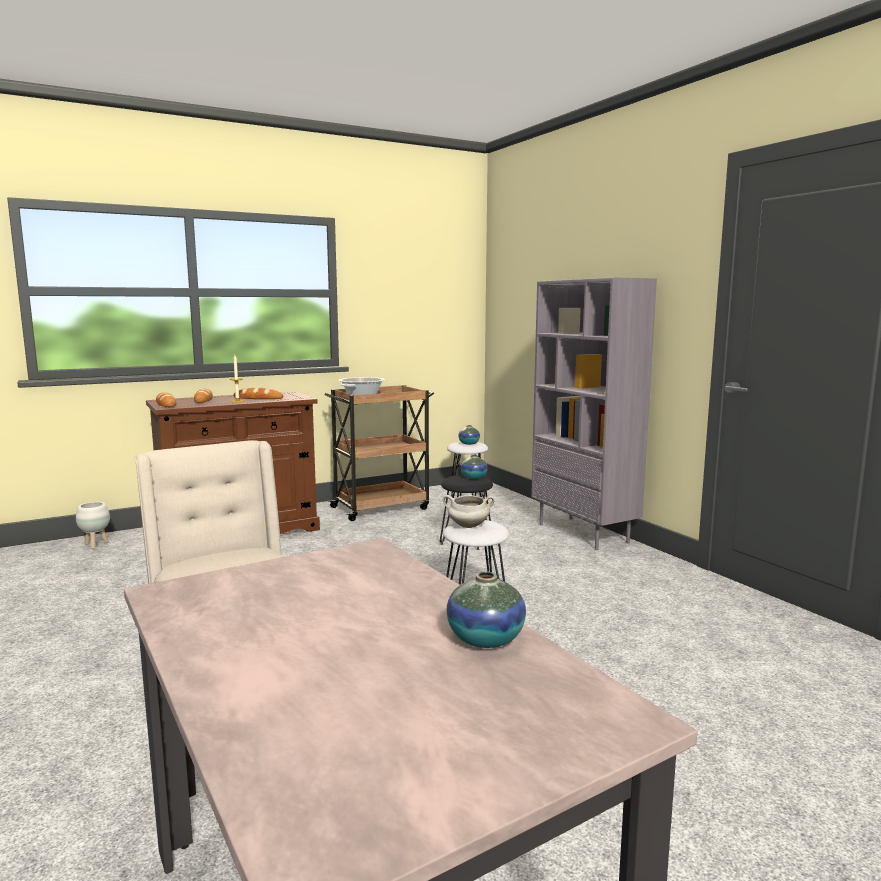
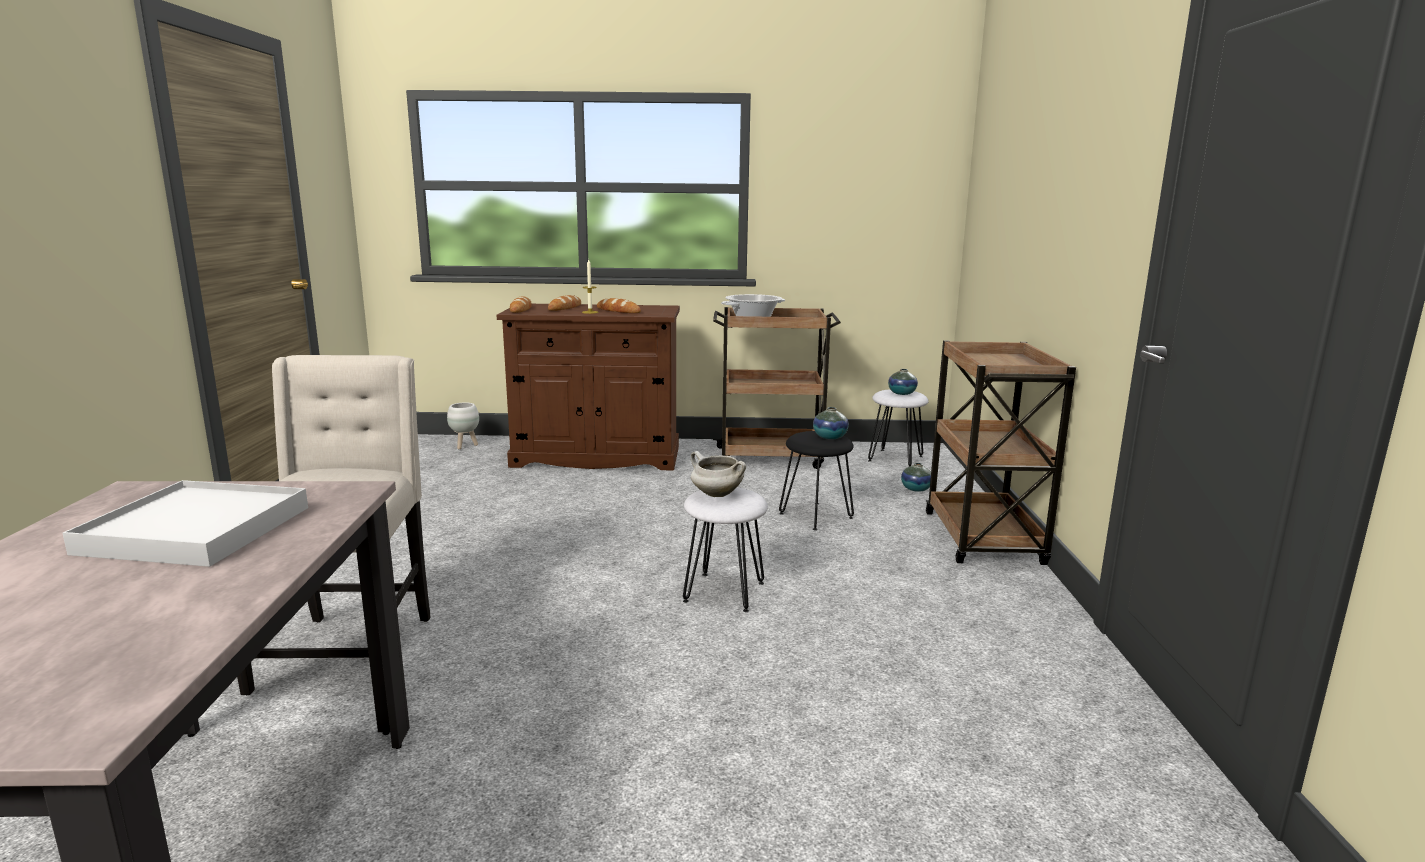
camera: 30 degrees right, 5 degrees up
(325, 600) = (196, 530): none -> white tray
(485, 639) = (202, 607): vase -> vase (916, 489)
(584, 533) = (983, 539): grey bookcase -> brown cart

